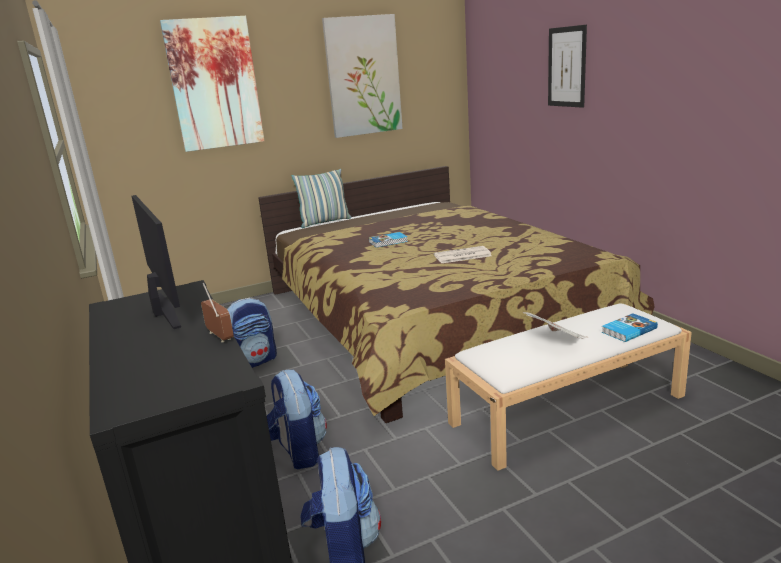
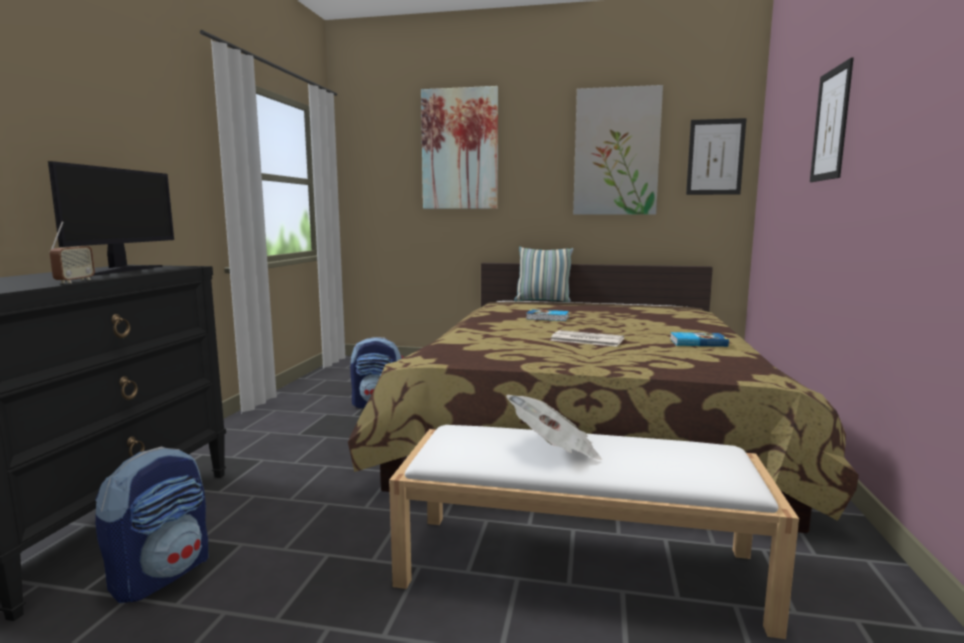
camera: 35 degrees right, 10 degrees down
(298, 451) = (283, 480): backpack -> none
(438, 75) = (715, 157): none -> picture
(628, 330) = (674, 473): book -> book (697, 342)

